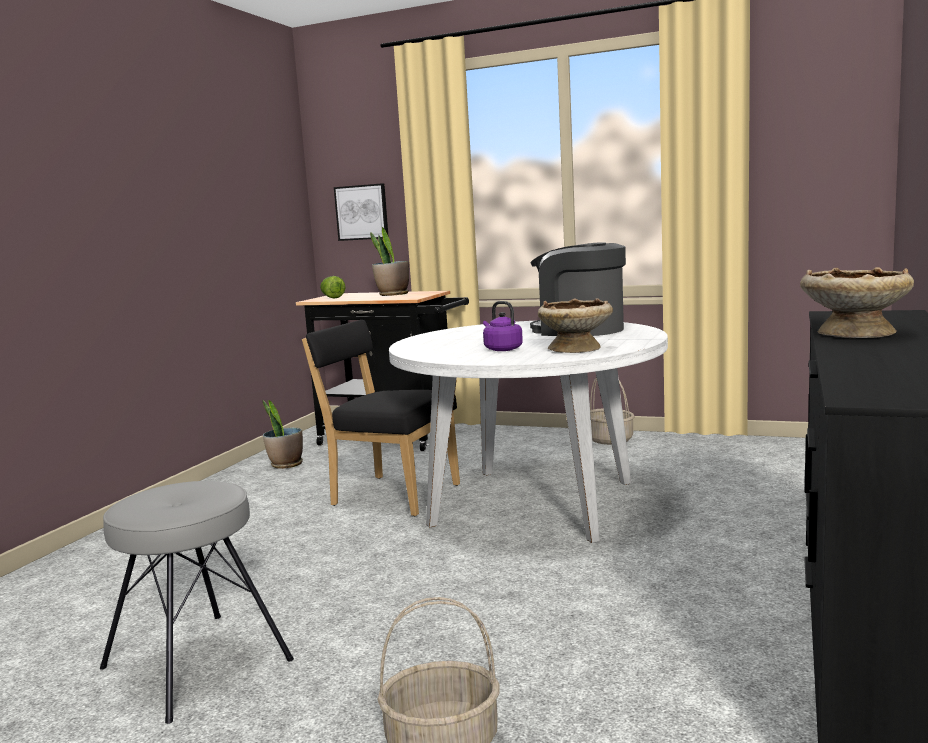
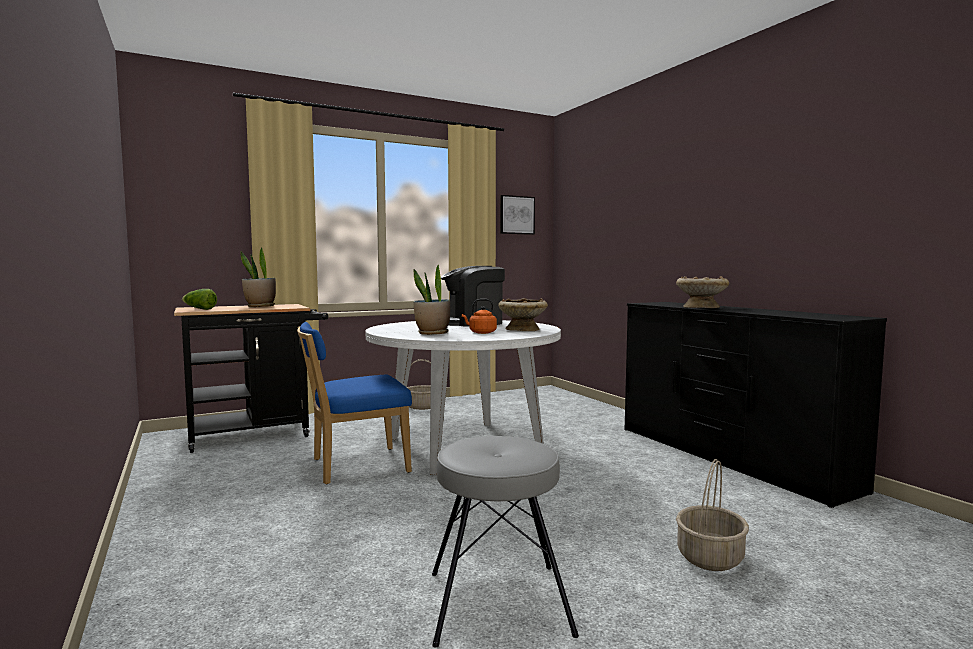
camera: 50 degrees left, 5 degrees down
(286, 465) = (195, 472): potted plant -> potted plant (432, 333)
(362, 212) = (194, 234): picture -> picture (516, 215)
(390, 494) = (355, 466): black chair -> blue chair
(501, 349) = (481, 332): purple kettle -> orange kettle

